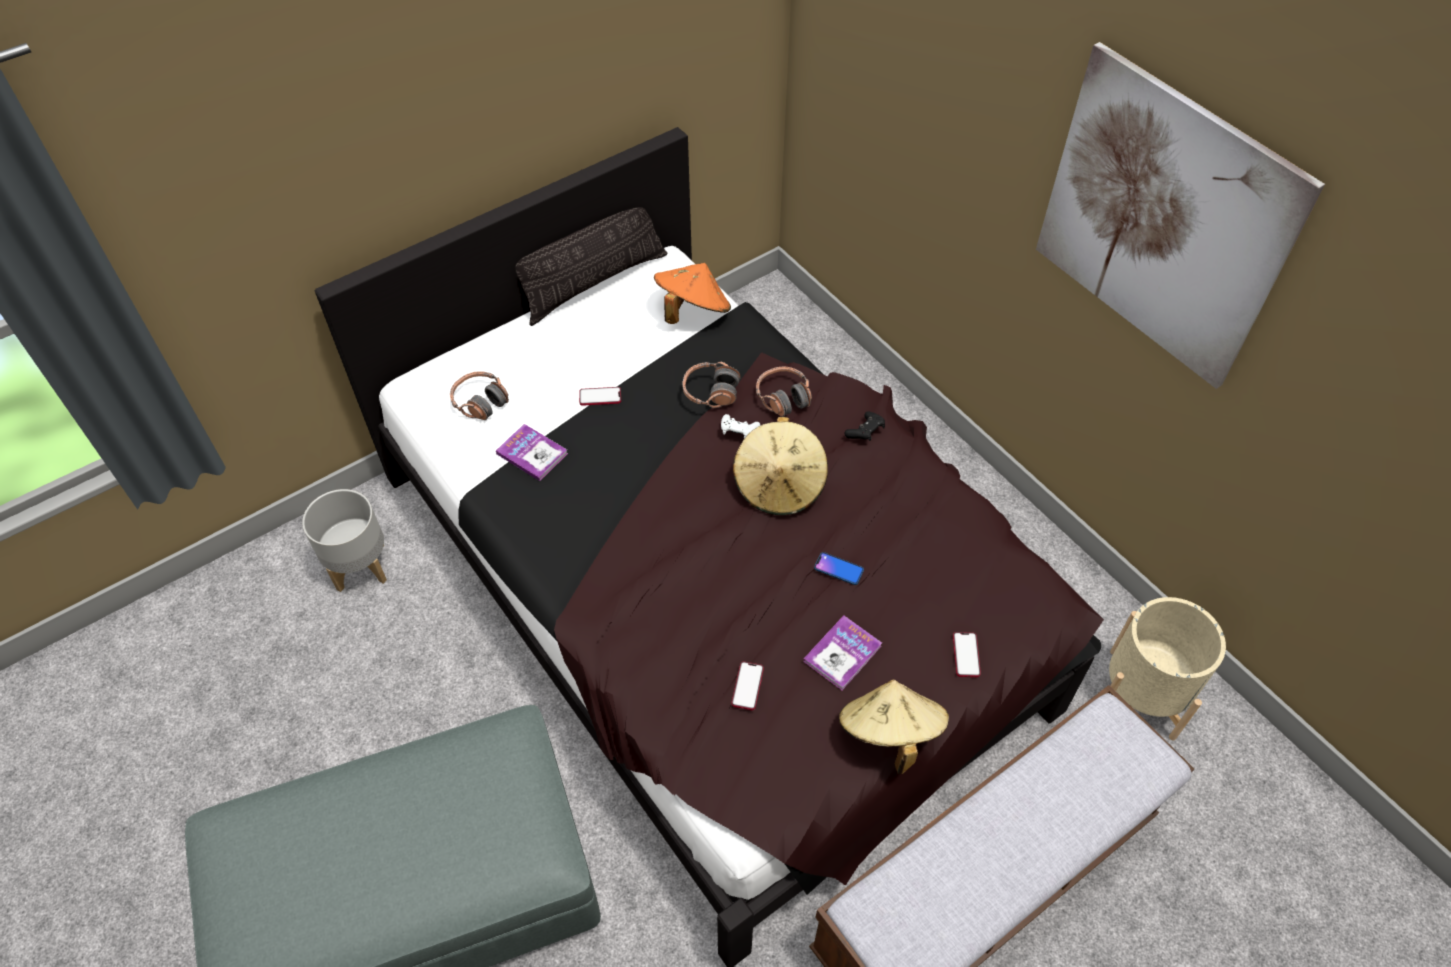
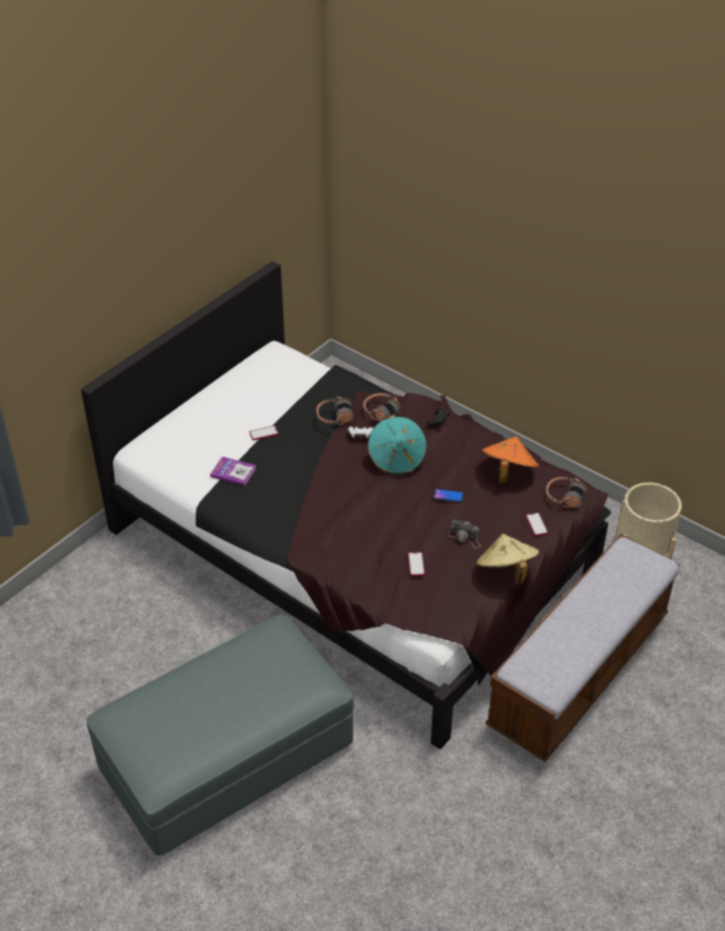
camera: 15 degrees left, 10 degrees down
(360, 566) = (112, 585): grey planter -> none
(480, 402) = (186, 450): headphones -> headphones (564, 497)
(594, 283) = (232, 370): pillow -> none
(692, 311) = (303, 375): orange hat -> orange hat (508, 472)
(780, 485) = (397, 459): beige hat -> turquoise hat
(842, 653) = (465, 538): book -> camera
(1163, 219) = (586, 257): picture -> none

